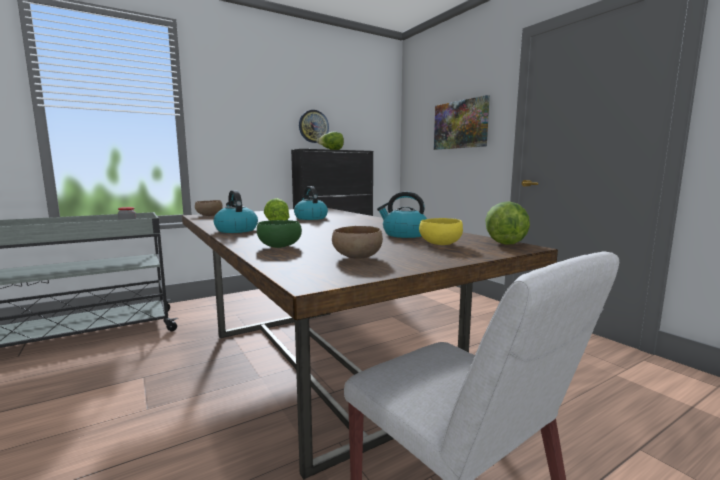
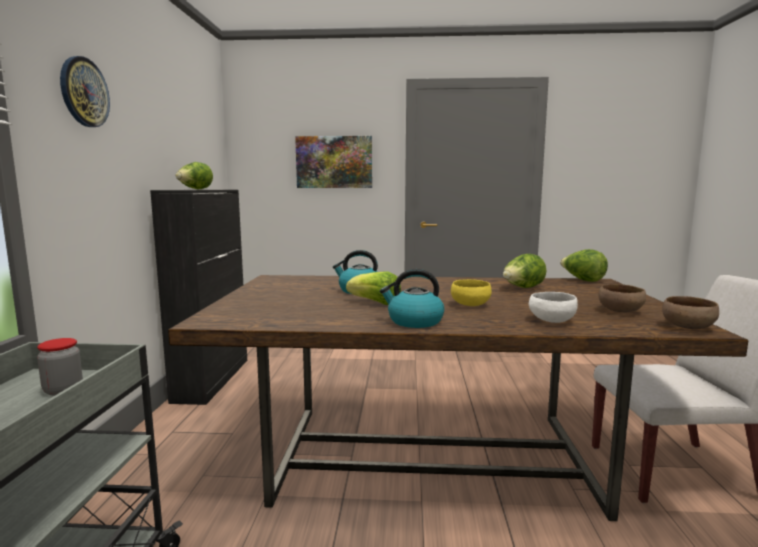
camera: 55 degrees left, 0 degrees up
(209, 215) = (225, 318): brown bowl -> brown bowl (688, 328)
(279, 246) = (551, 321): green bowl -> white bowl
(313, 126) = (163, 152): wall clock -> wall clock (84, 92)
(404, 234) = (522, 288): kettle -> lettuce
(439, 244) = (578, 290): yellow bowl -> yellow bowl (470, 305)

